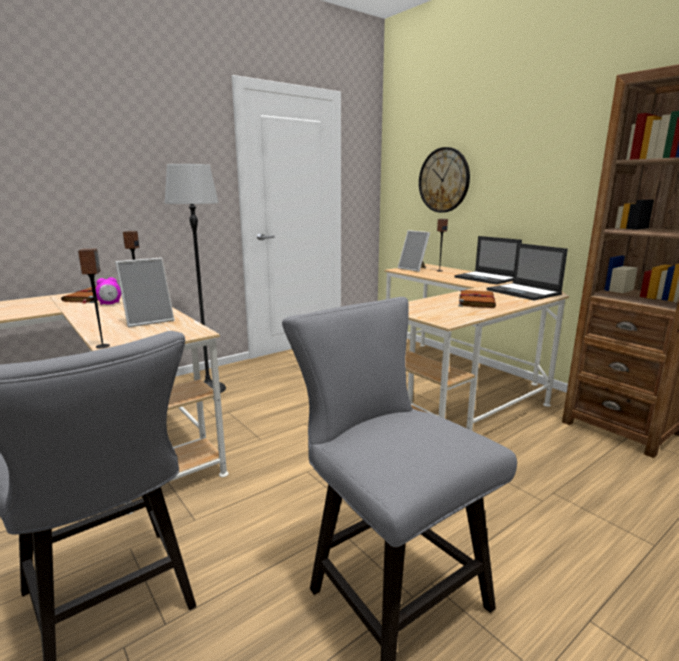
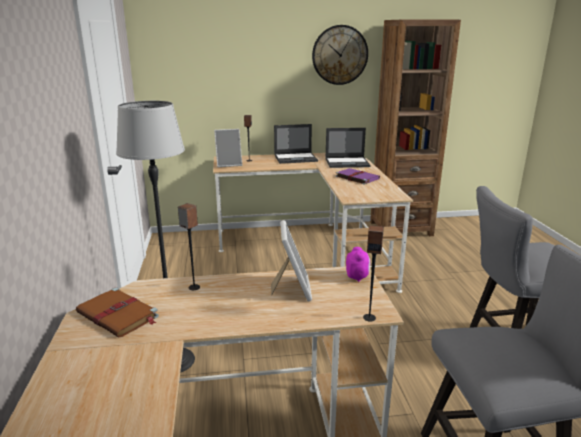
camera: 60 degrees left, 5 degrees up
(110, 304) = (181, 305): alarm clock -> alarm clock (357, 277)
(444, 180) = (223, 78): wall clock -> wall clock (340, 55)
(476, 301) = (356, 177): brown book -> purple book

